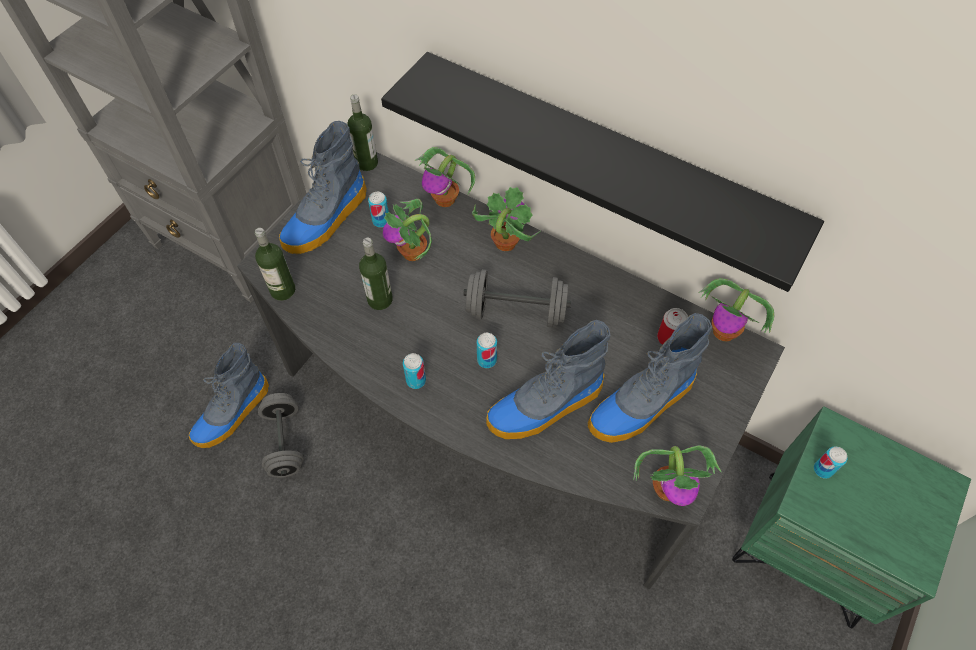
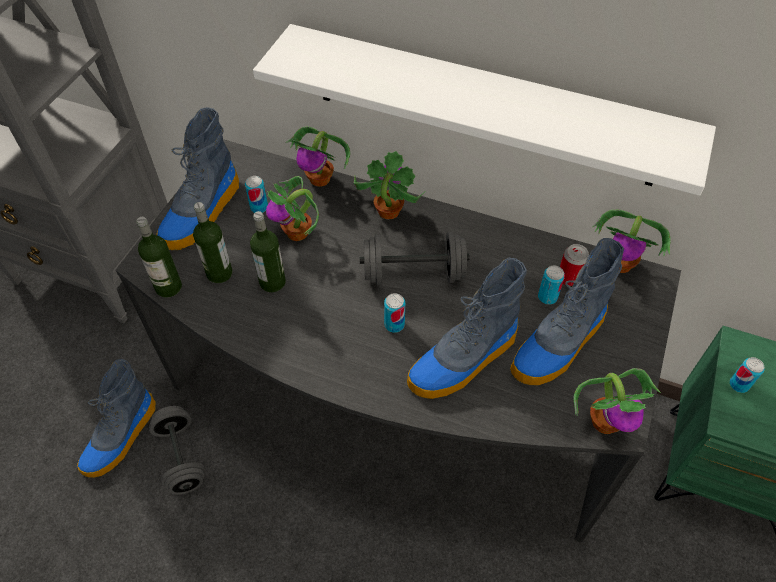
camera: 10 degrees left, 5 degrees down
(366, 163) = (234, 155): bottle -> bottle (219, 273)
(416, 380) = (325, 355): can -> can (547, 297)
(604, 160) = (484, 106): black shelf -> white shelf

